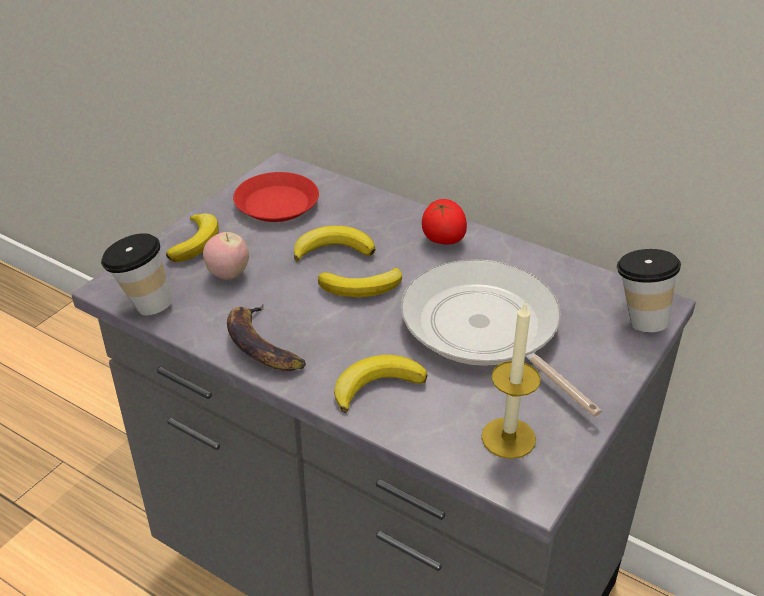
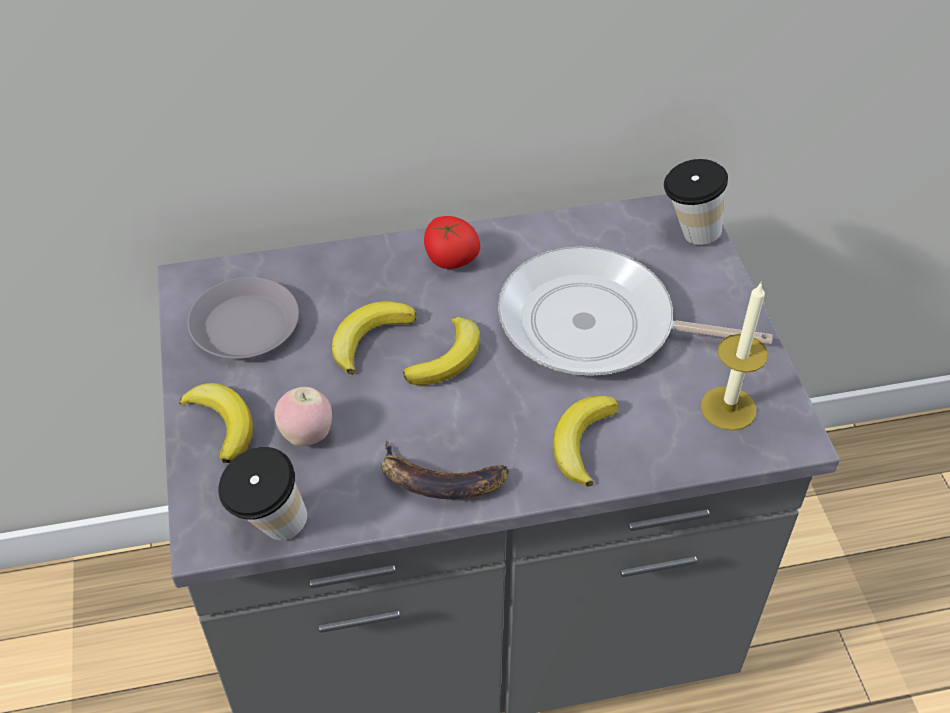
camera: 45 degrees left, 10 degrees up
(276, 204) = (244, 326): red plate -> grey plate

